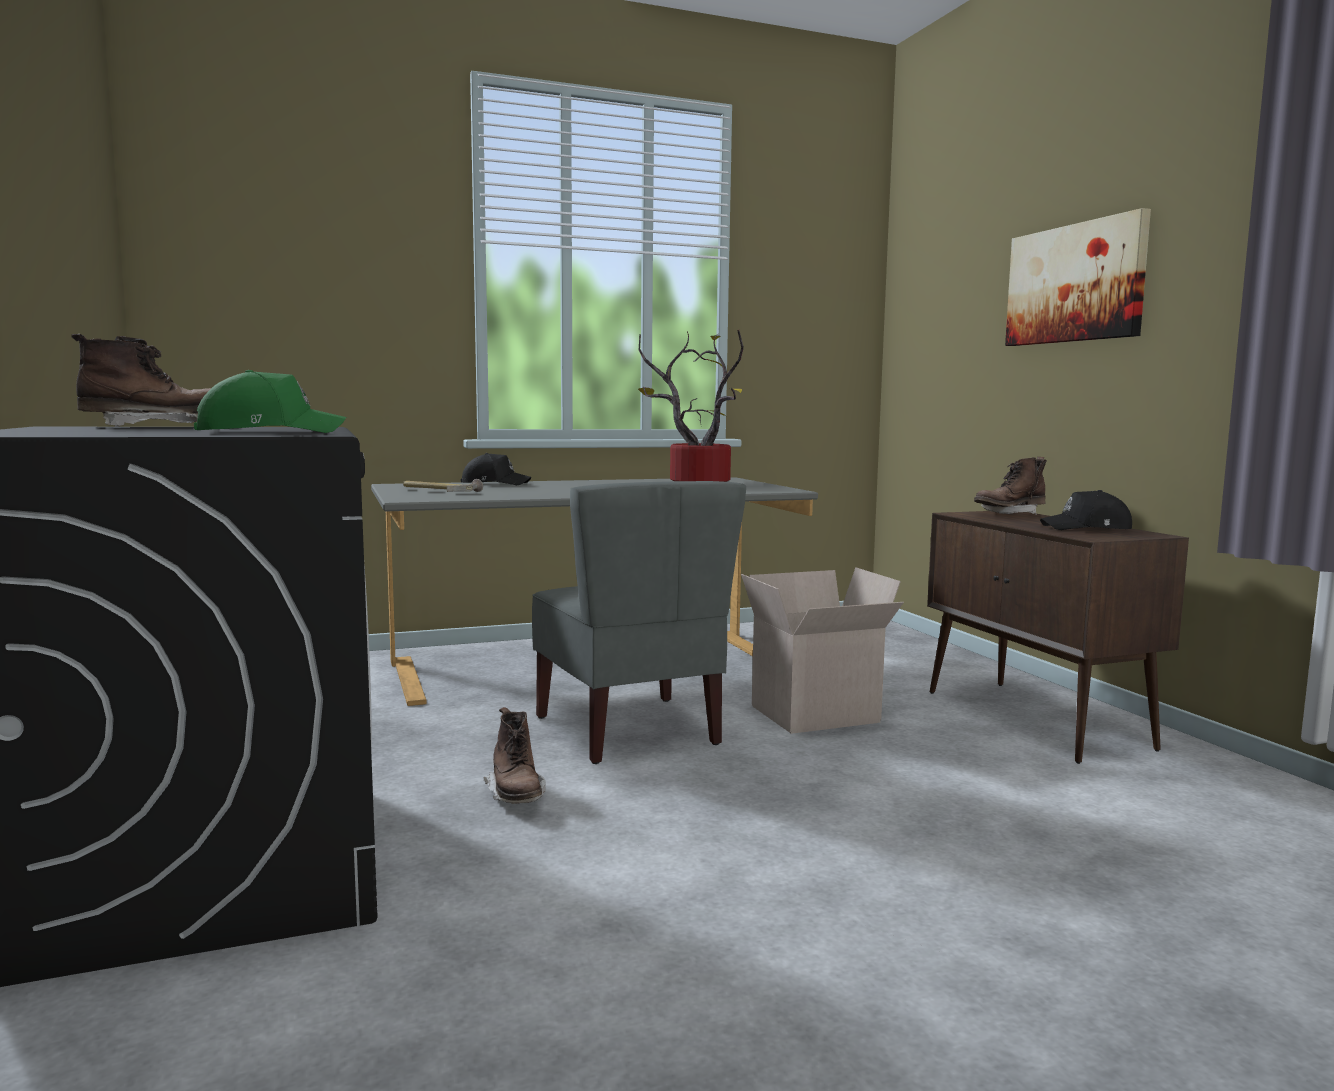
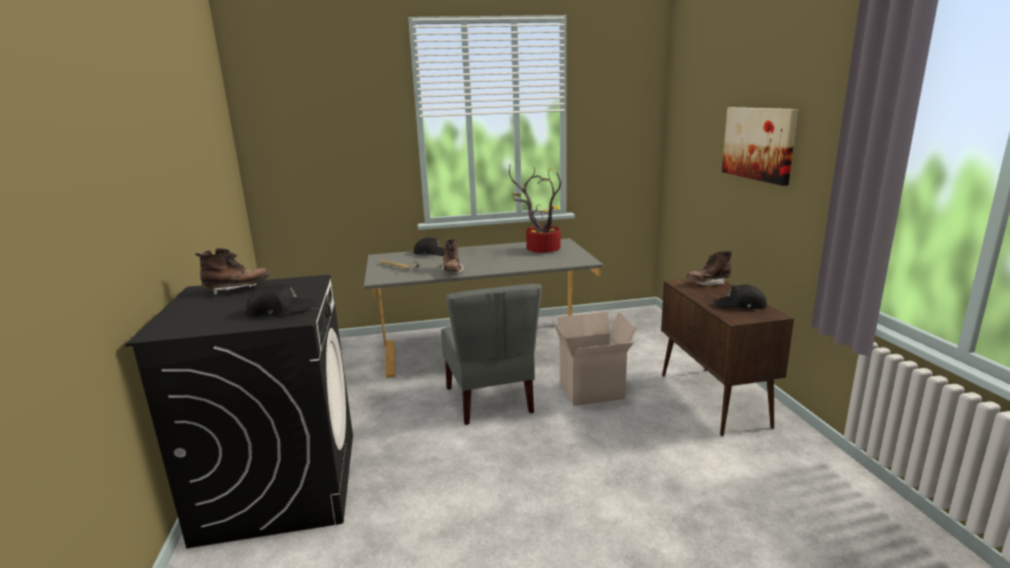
camera: 10 degrees right, 10 degrees up
(269, 432) = (279, 310): green cap -> black cap
(516, 795) = (423, 445): brown boot -> brown boot (452, 271)

